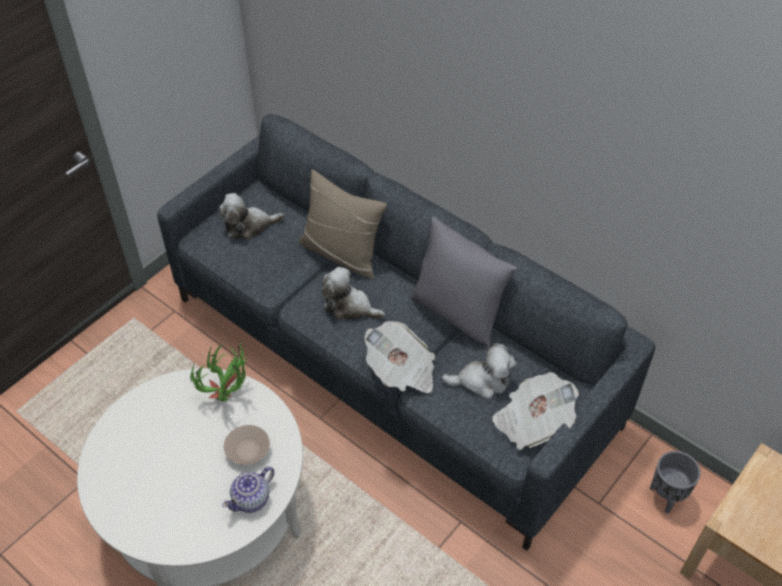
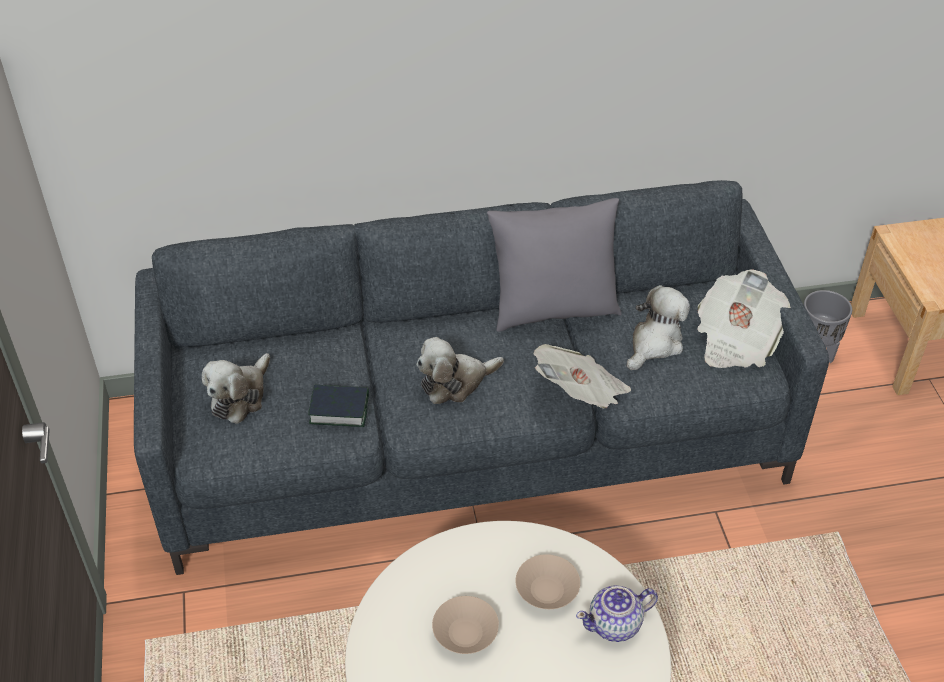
camera: 50 degrees left, 5 degrees down
(186, 432) = (466, 634): none -> beige bowl
(229, 396) = (455, 564): potted plant -> none
(251, 499) = (615, 624): teapot -> teapot turned 75 degrees clockwise
(279, 271) = (339, 409): none -> book
(342, 253) = (373, 346): beige pillow -> none

